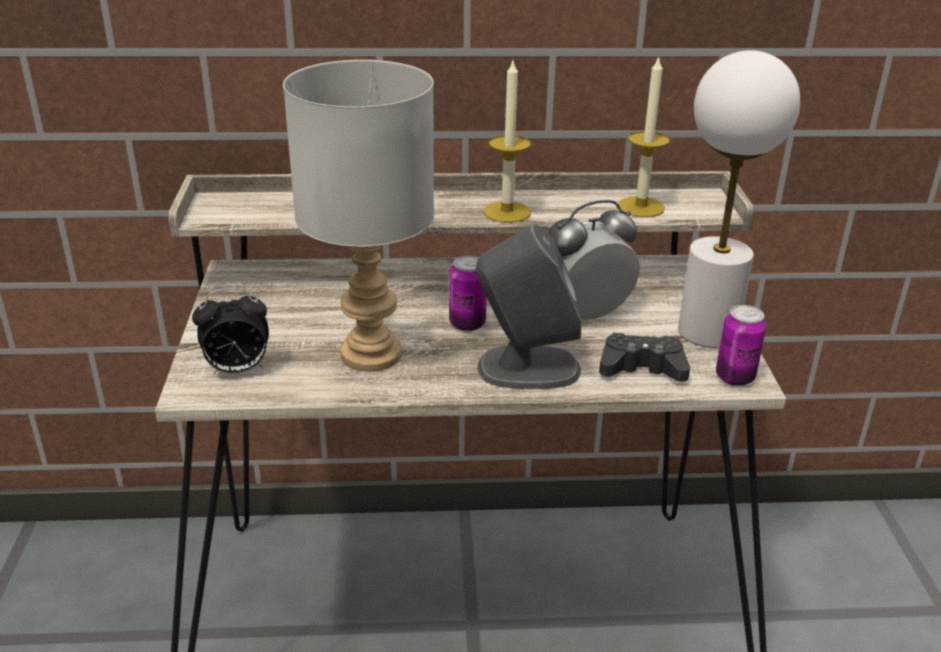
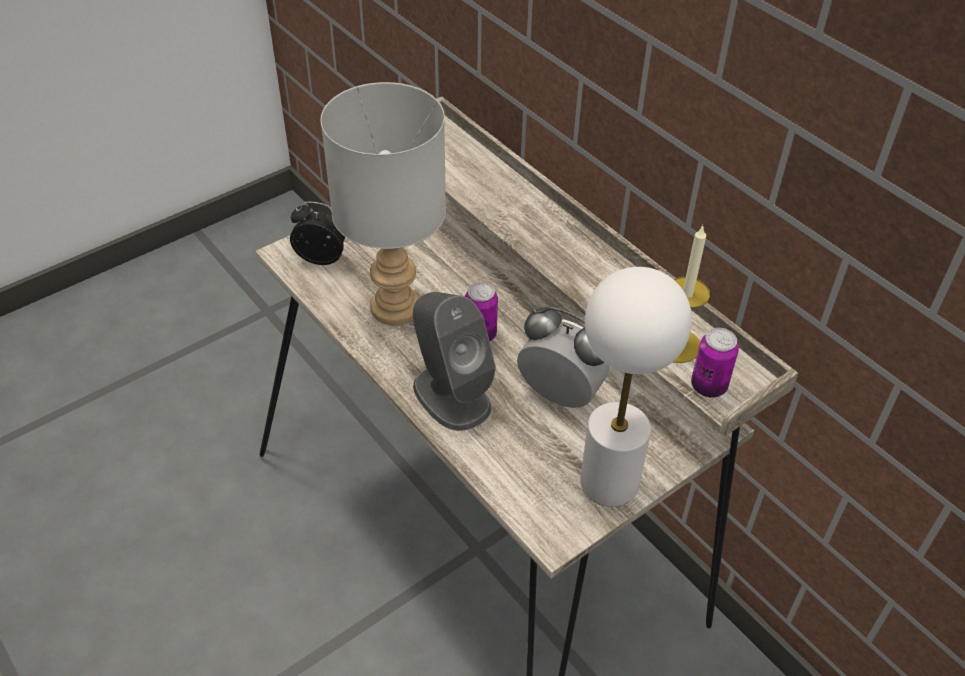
camera: 55 degrees right, 15 degrees up
(237, 370) = (322, 258): alarm clock -> alarm clock turned 150 degrees clockwise
(507, 212) = (577, 272): candle -> none
(642, 368) = (511, 461): black game controller -> none
(734, 377) = (551, 526): can -> can (708, 386)

